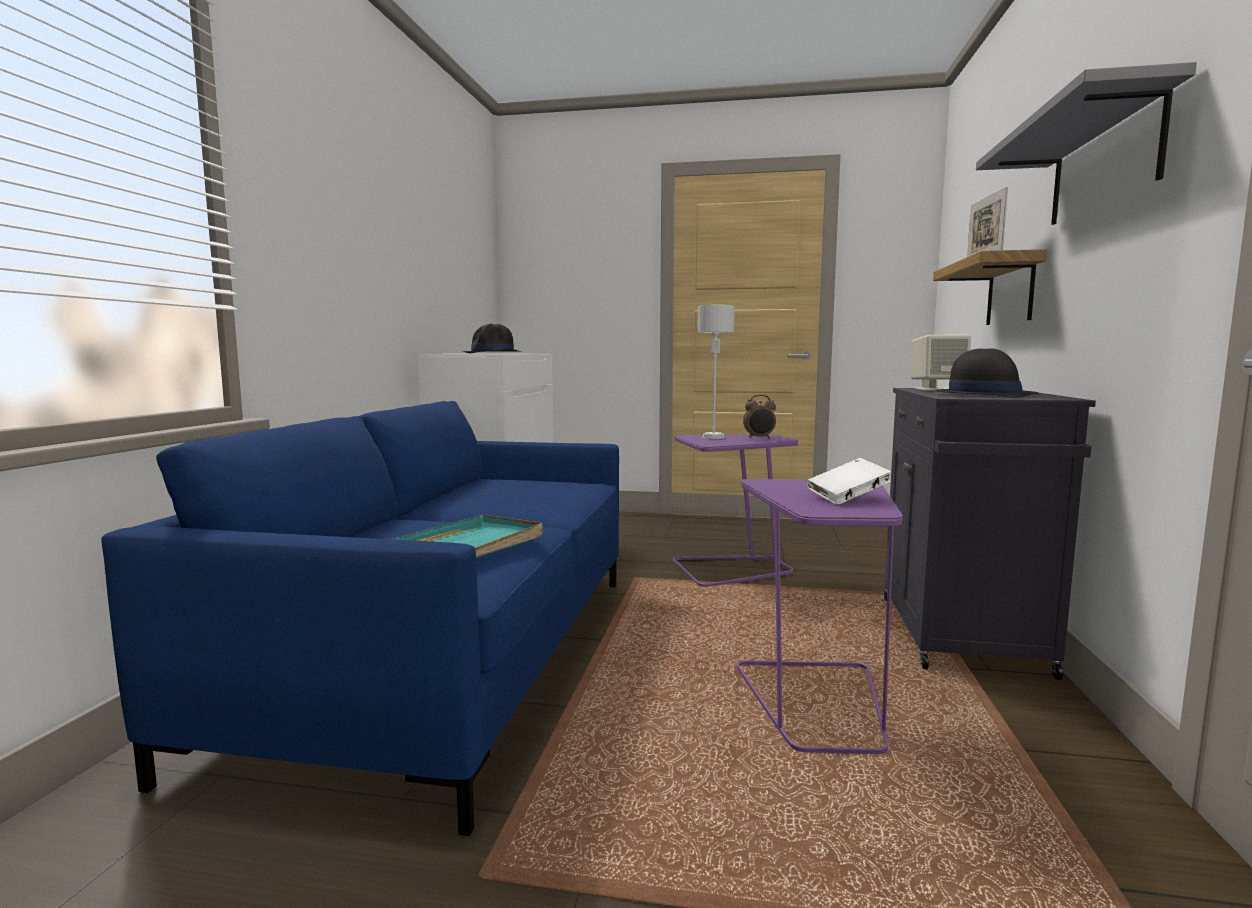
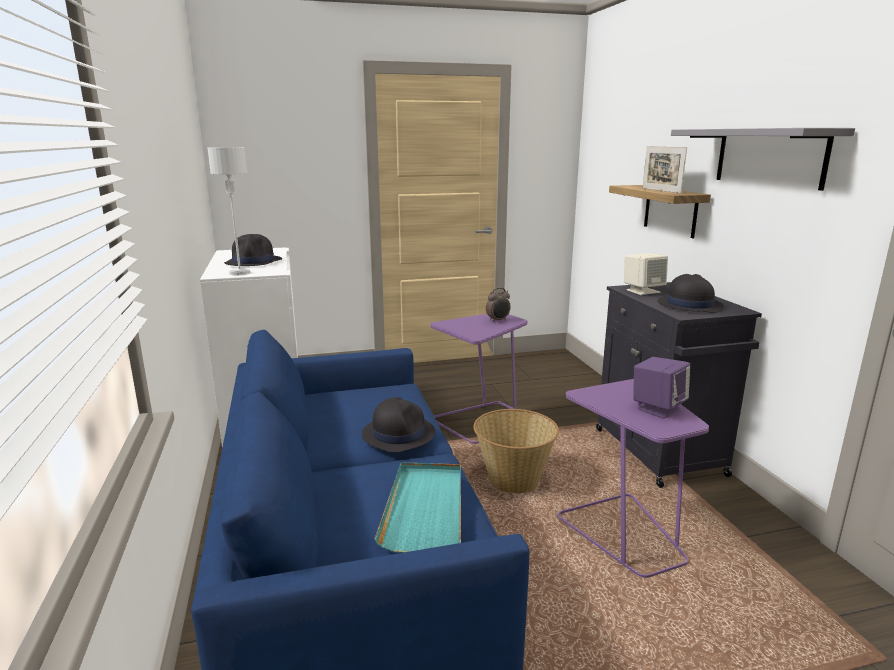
camera: 25 degrees left, 10 degrees up
(528, 506) = (398, 433): none -> black hat
(713, 437) = (464, 323): grey table lamp -> grey table lamp (240, 273)
(717, 624) = (513, 479): none -> basket
(847, 498) = (657, 408): white book -> purple speaker

